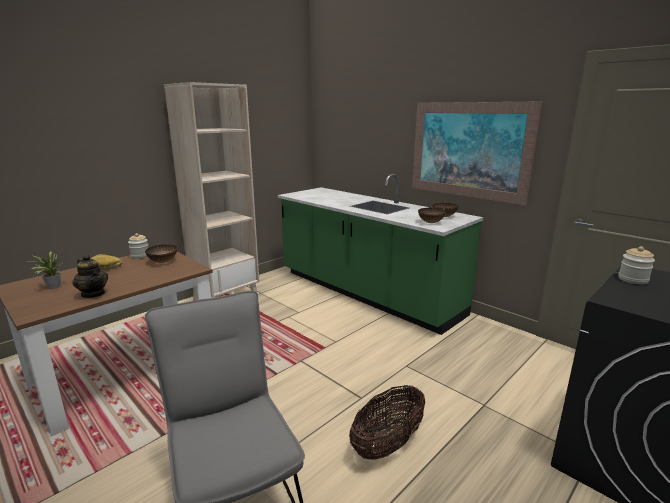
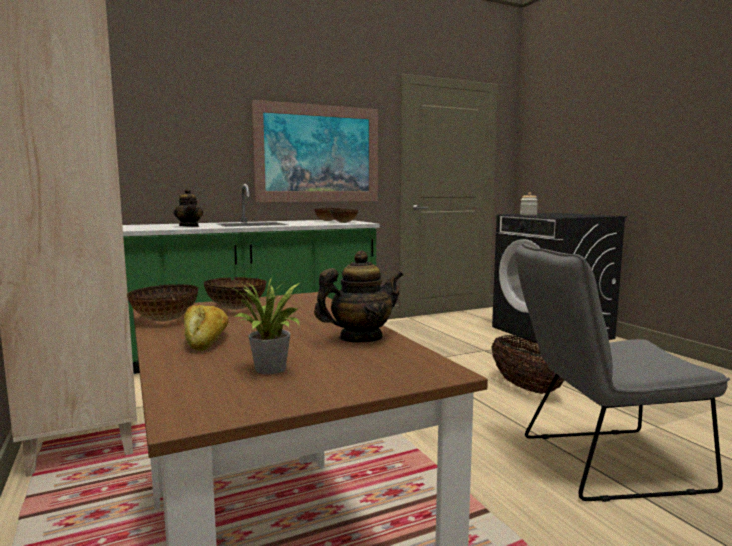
camera: 70 degrees left, 10 degrees down
(140, 256) = (164, 320): jar -> bowl
(340, 201) = (189, 226): none -> teapot

